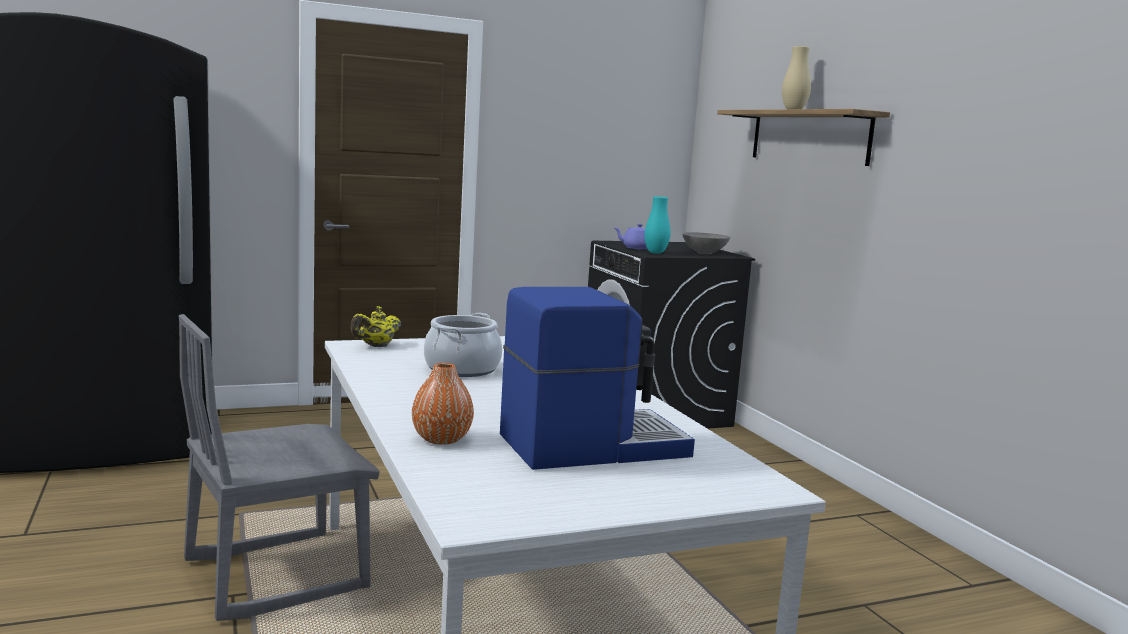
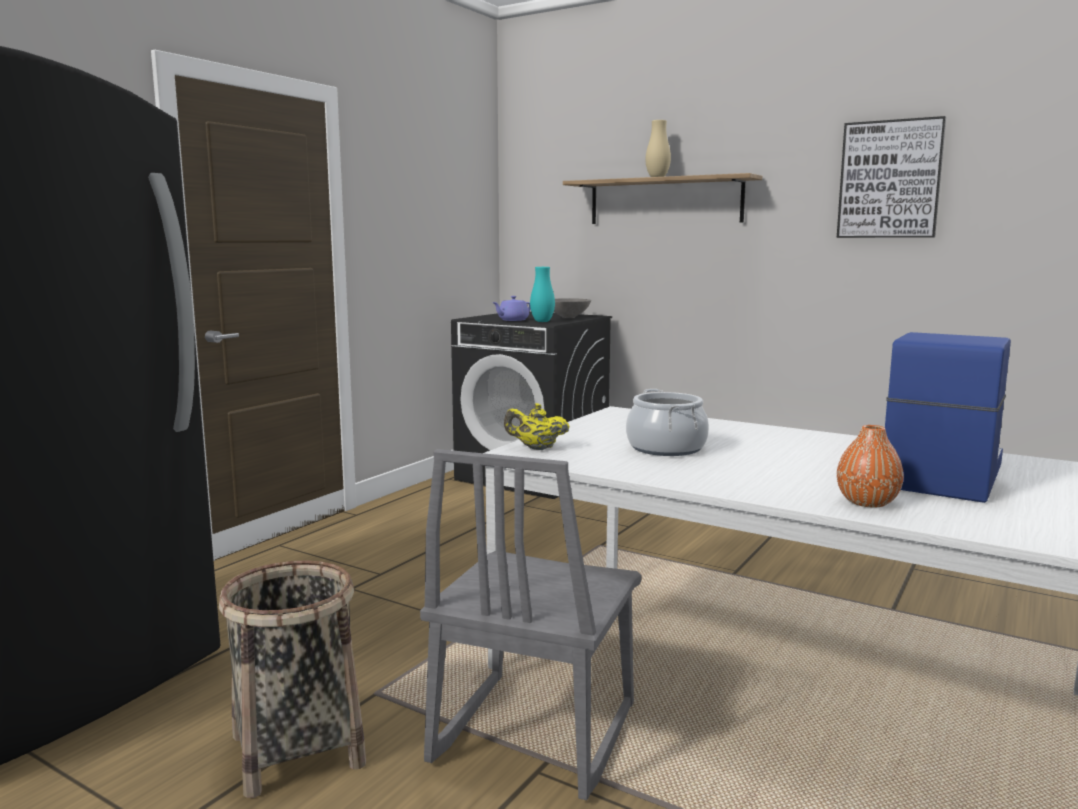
camera: 35 degrees left, 0 degrees up
(147, 525) = (298, 751): none -> basket
(376, 346) = (536, 448): yellow teapot -> yellow teapot turned 90 degrees clockwise
(1007, 123) = (889, 179): none -> picture

